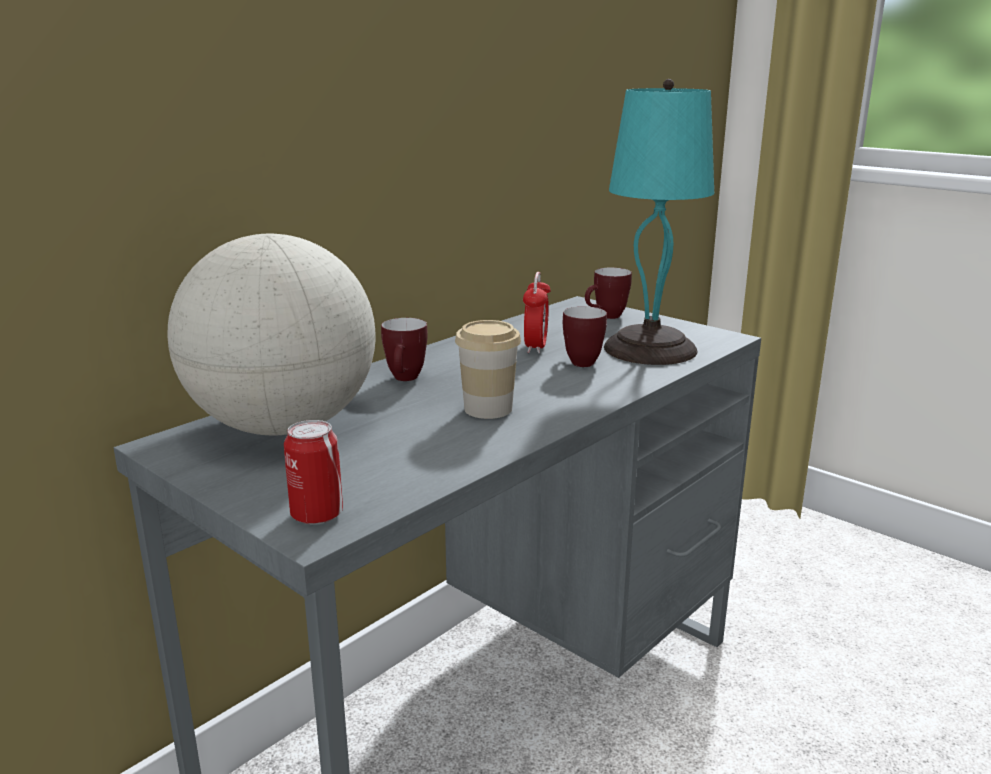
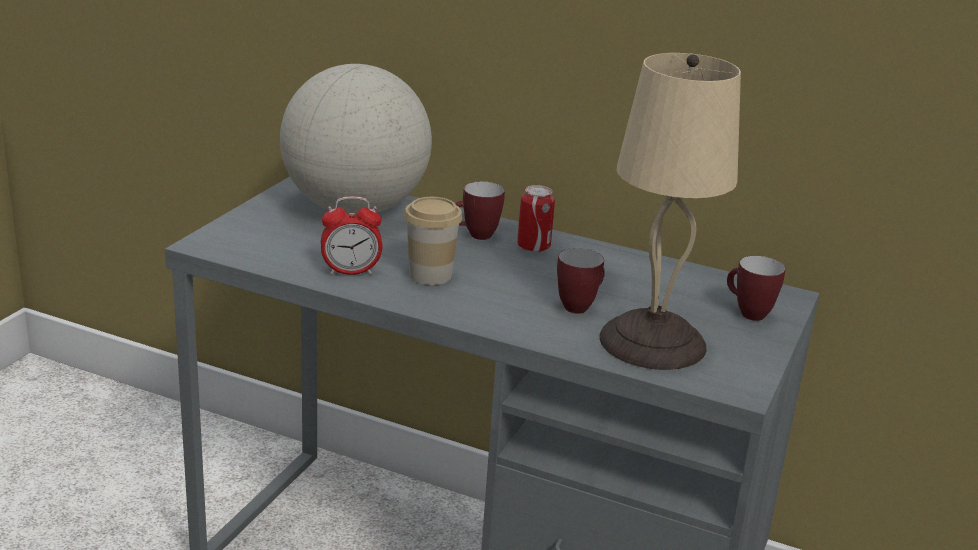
camera: 70 degrees right, 5 degrees up
(317, 515) = (226, 241): can -> can (533, 247)
(536, 347) = (606, 282): alarm clock -> alarm clock (351, 272)
(650, 348) = (655, 342): turquoise table lamp -> beige table lamp

